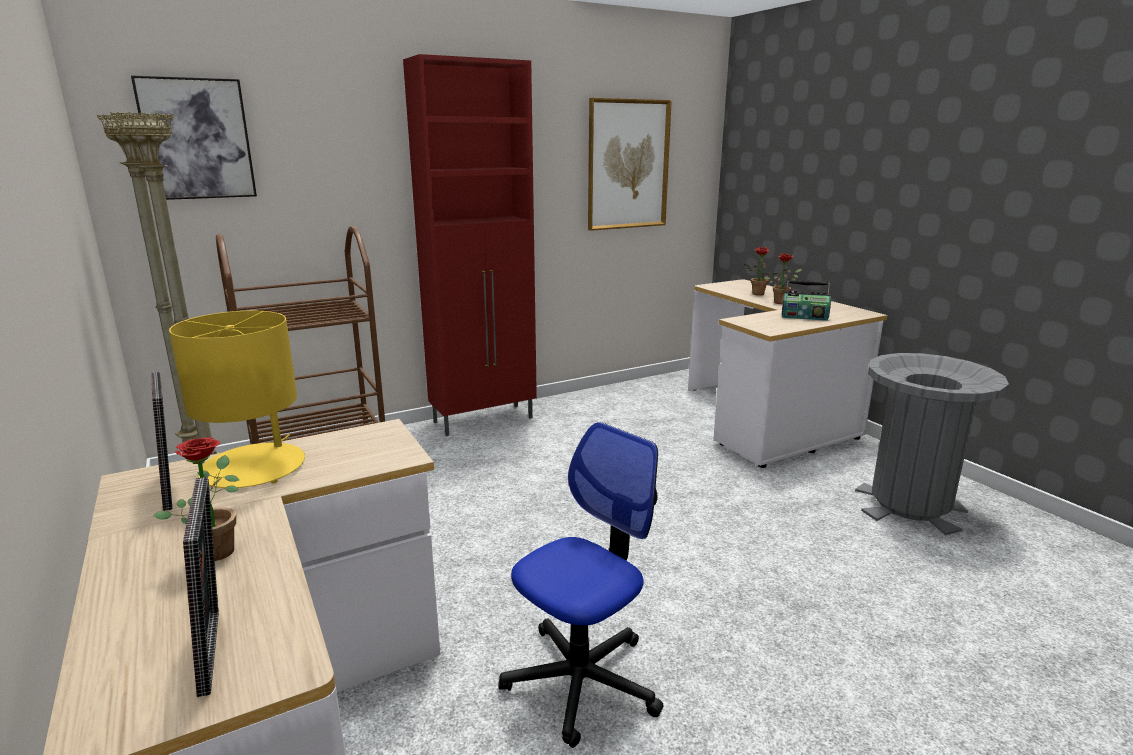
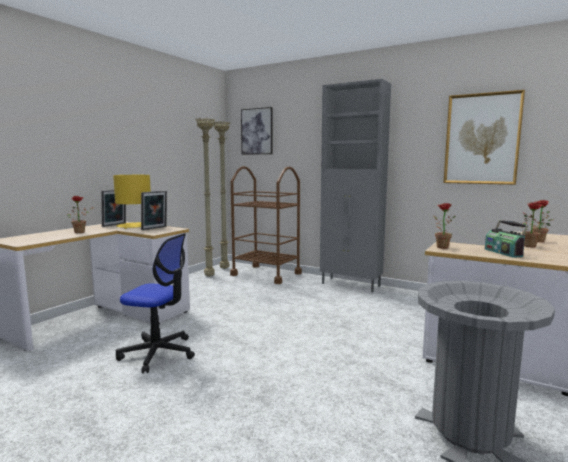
camera: 60 degrees right, 10 degrees down
(217, 650) = (31, 239): picture frame -> picture frame (155, 228)
(485, 420) = (351, 285): red cabinet -> grey cabinet
(756, 326) = (440, 247): none -> potted plant

